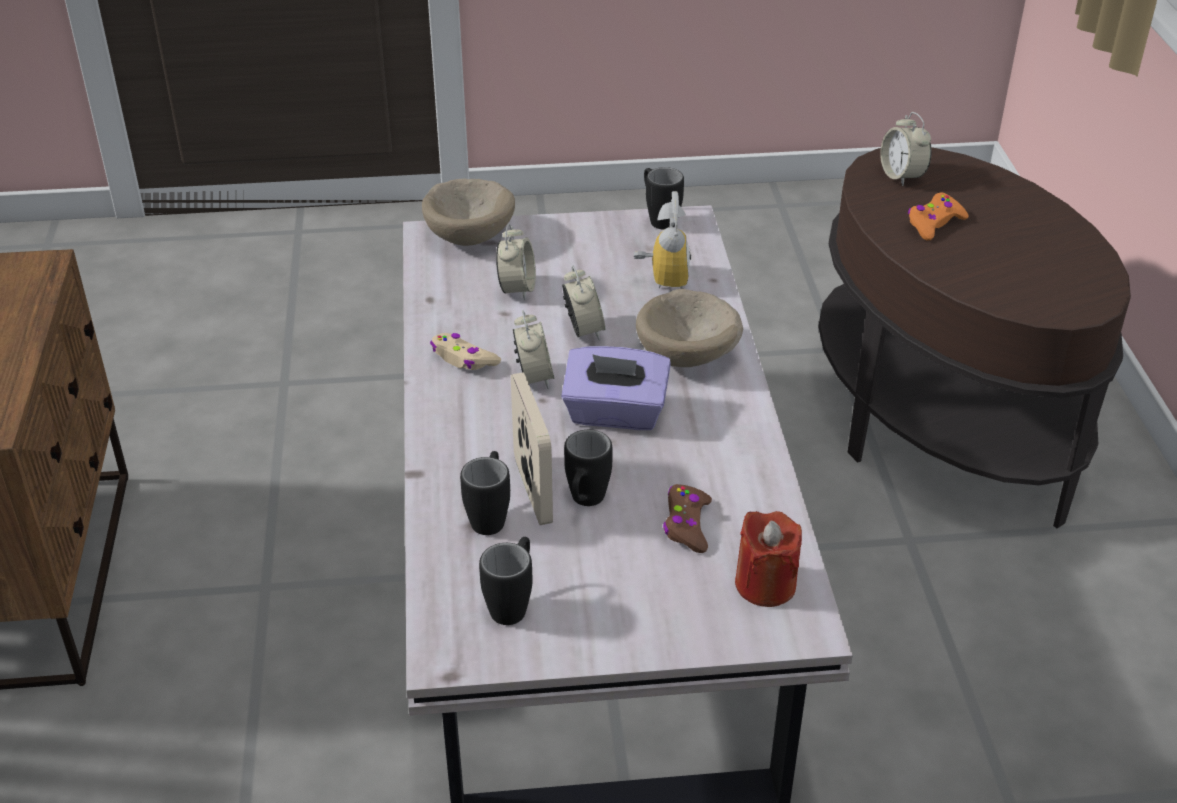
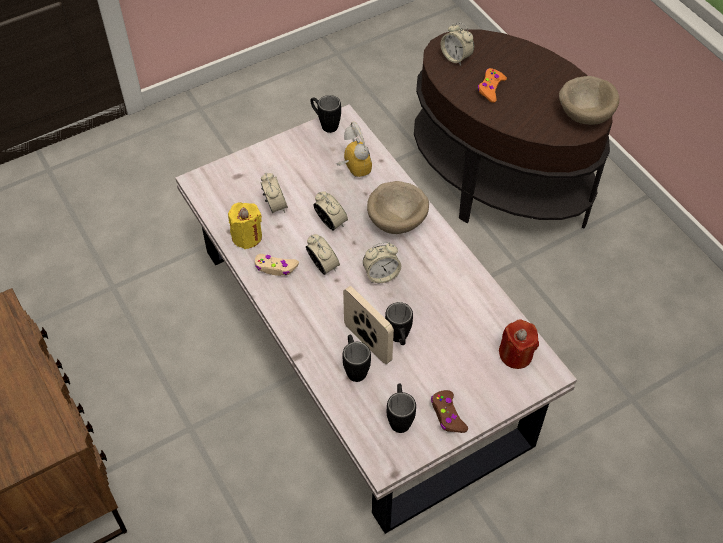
camera: 25 degrees left, 15 degrees up
(450, 312) = (247, 236): none -> yellow candle
(471, 235) = (224, 174): beige bowl -> beige bowl (585, 113)
(615, 414) = (381, 275): purple tissue box -> alarm clock
(687, 525) = (458, 333): brown game controller -> brown game controller (447, 415)

